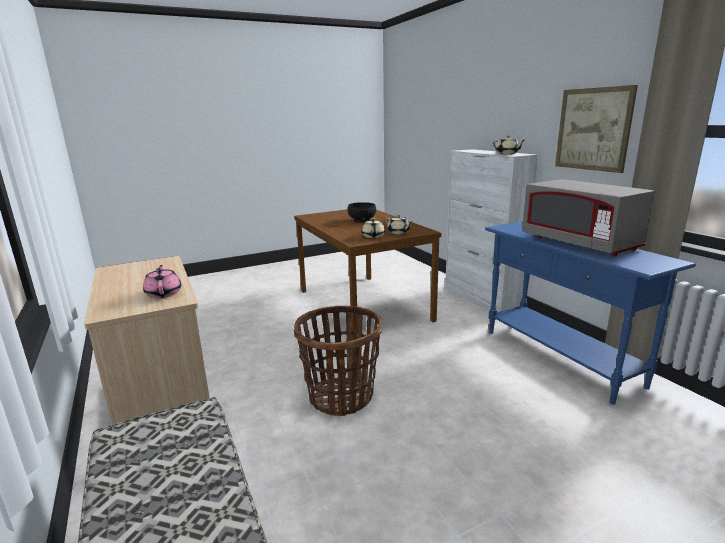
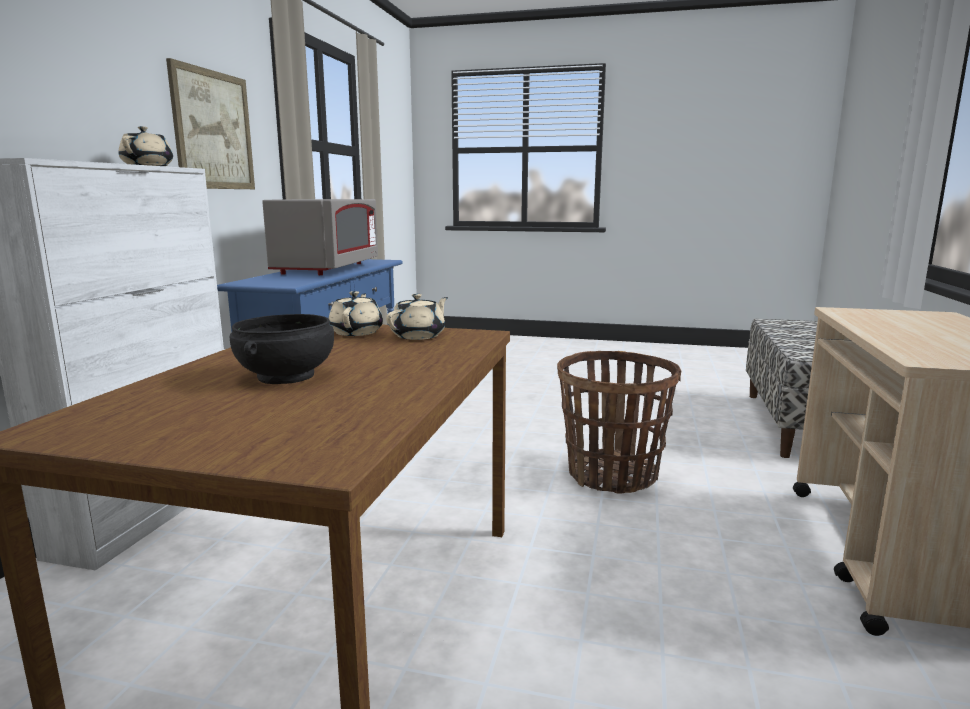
camera: 140 degrees left, 5 degrees down
(164, 293) = (872, 317): pink teapot -> none

